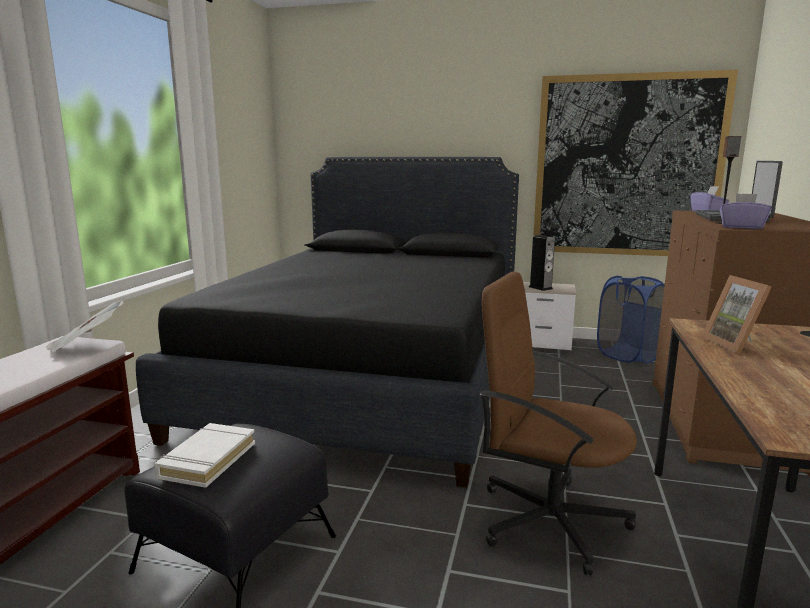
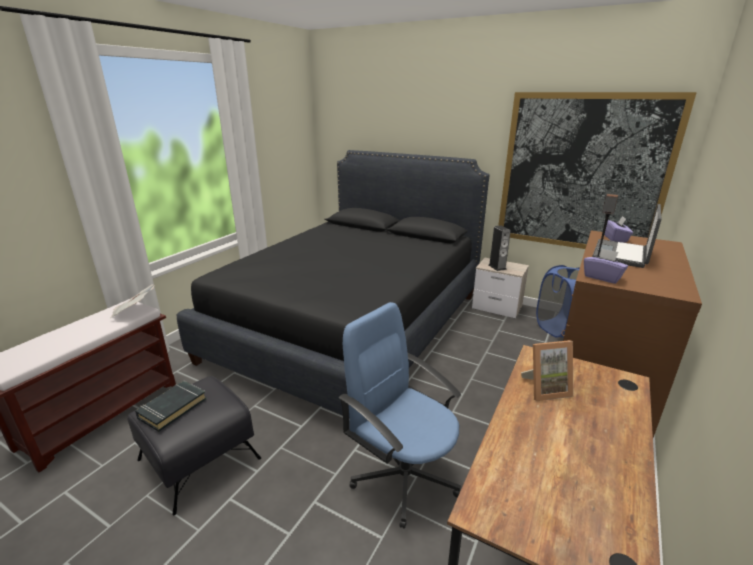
camera: 15 degrees right, 10 degrees up
(207, 460) = (172, 408): white book -> black book
(549, 520) = (403, 475): brown office chair -> blue office chair
(735, 344) = (545, 389): picture frame -> picture frame turned 105 degrees counterclockwise

